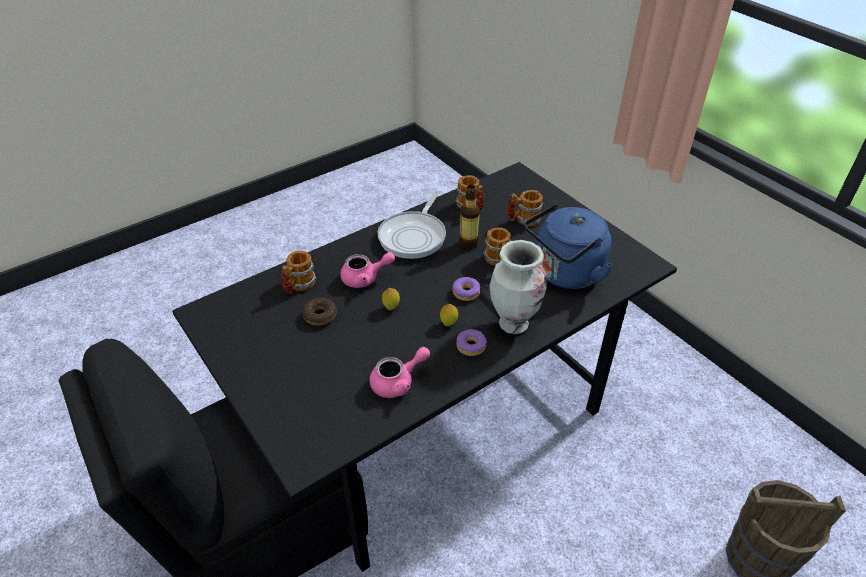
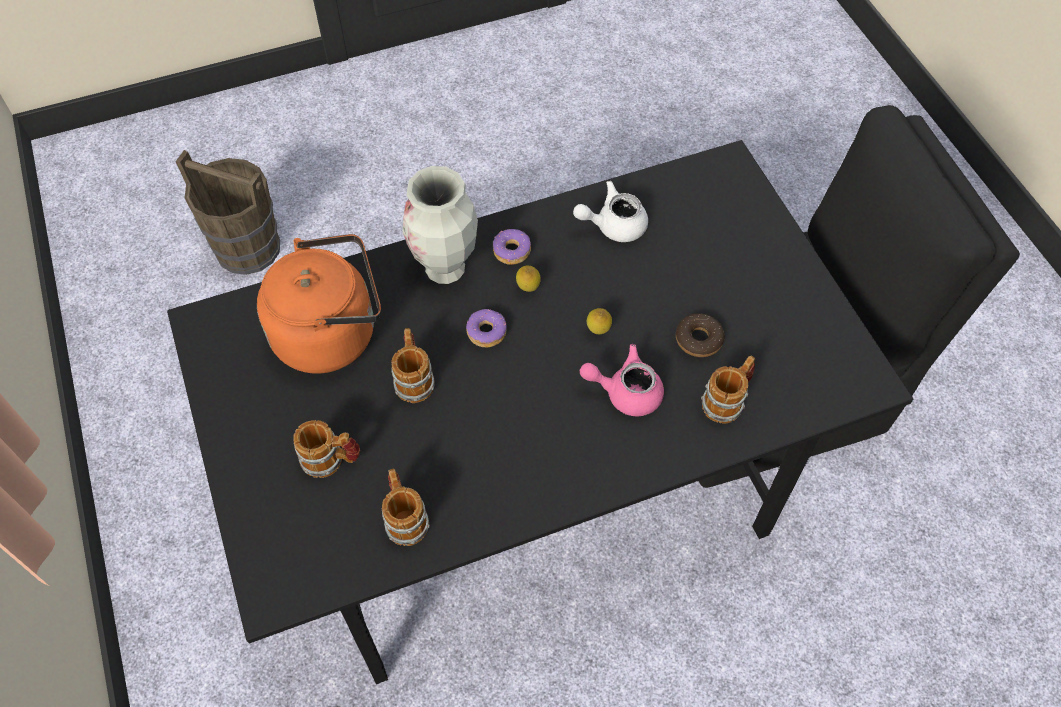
camera: 165 degrees left, 15 degrees up
(398, 382) = (613, 225): pink teapot -> white teapot
(414, 236) = (527, 465): frying pan -> none
(468, 243) = (445, 427): bottle -> none
(565, 274) = (332, 333): blue kettle -> orange kettle

